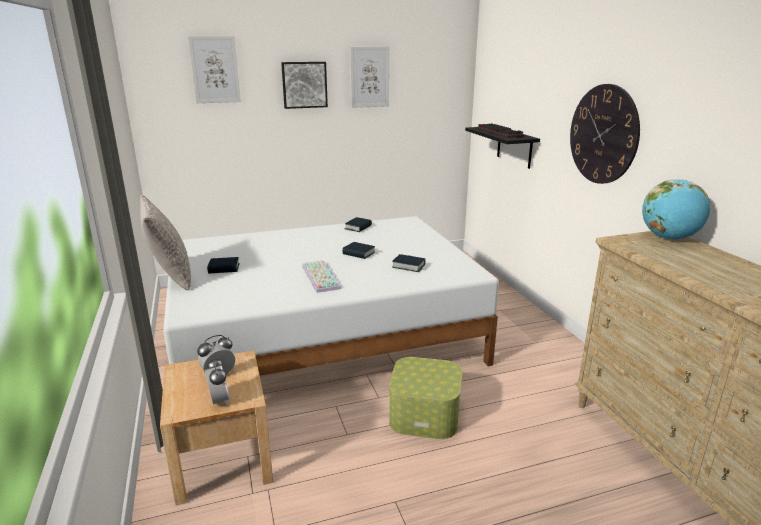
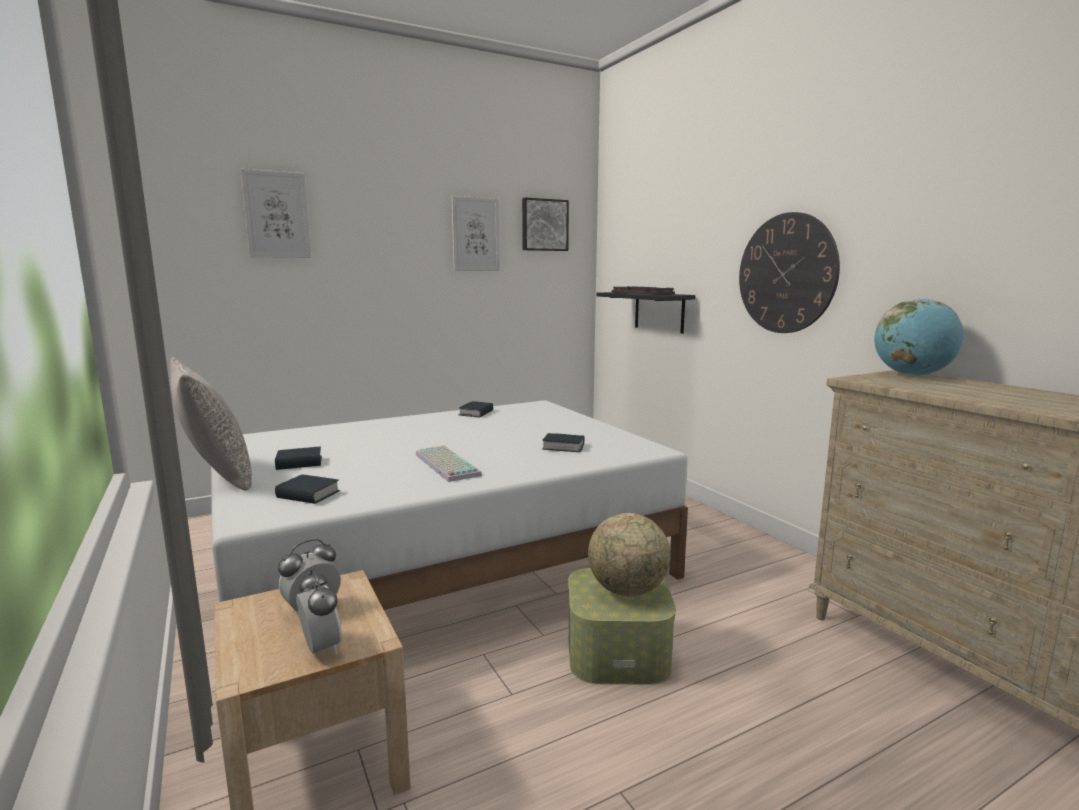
camera: 10 degrees left, 10 degrees down
(304, 85) = (395, 240): picture -> picture (544, 225)
(358, 253) = (489, 438): book -> book (308, 495)
(432, 376) = (628, 591): none -> globe

